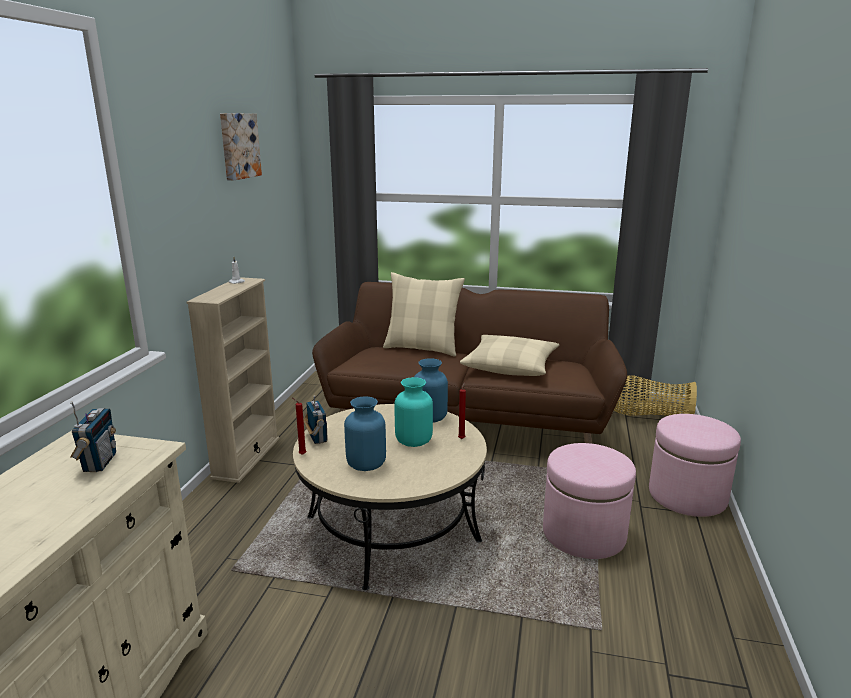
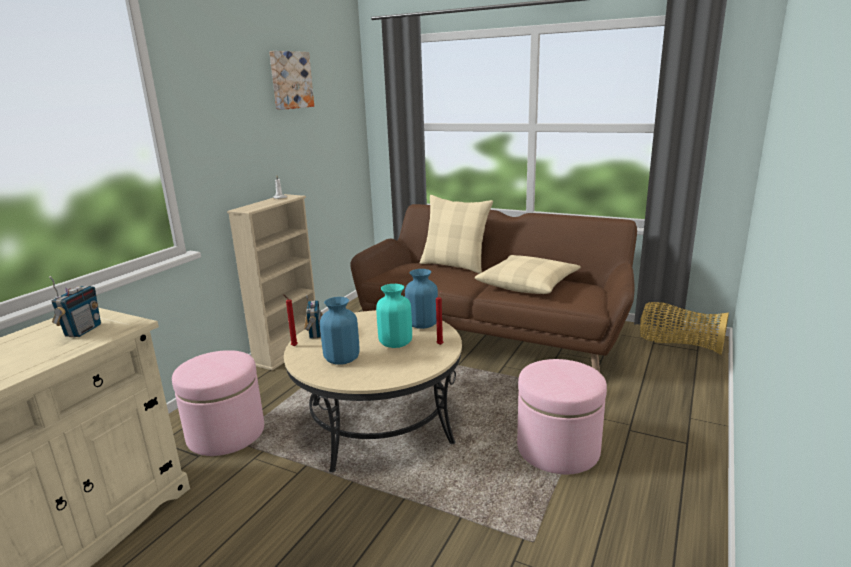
camera: 15 degrees right, 0 degrees up
(687, 496) = (685, 425): pink ottoman -> pink ottoman (226, 433)

